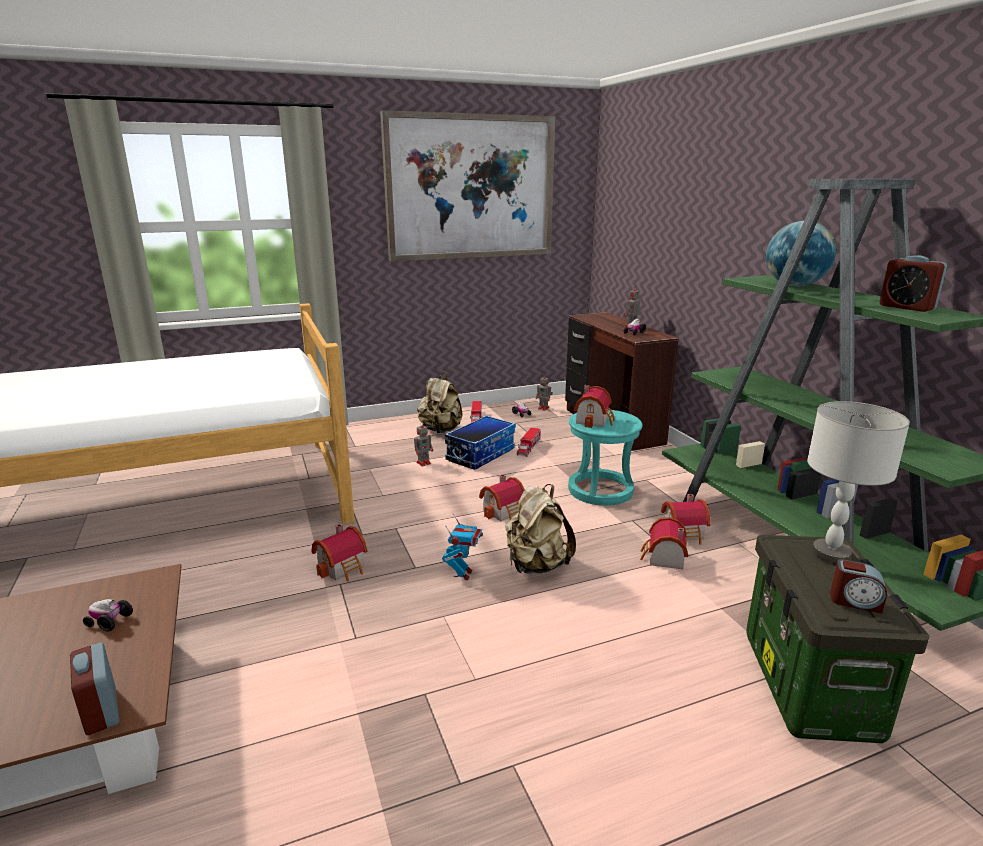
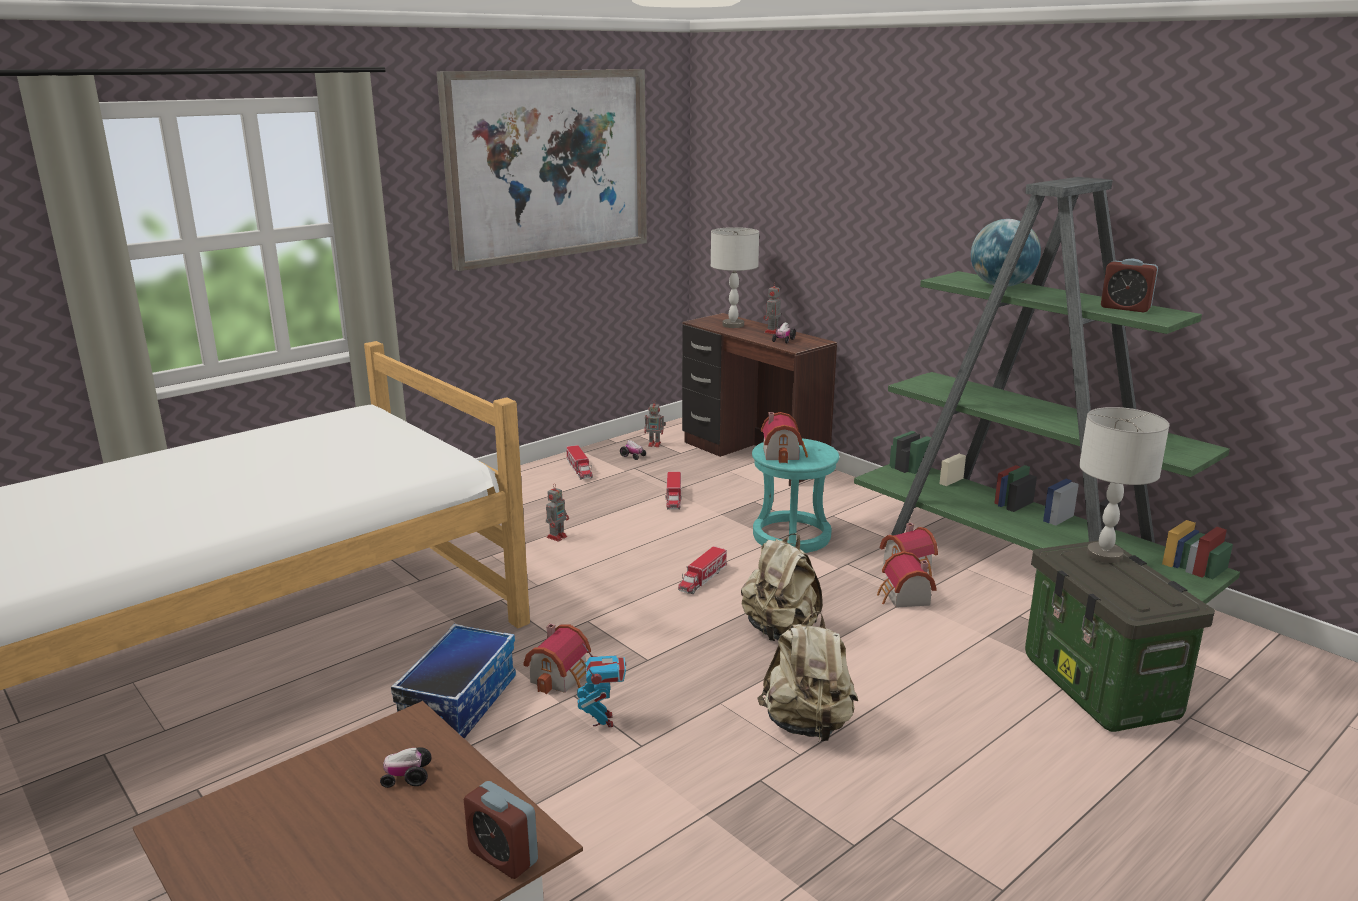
camera: 20 degrees left, 0 degrees up
(441, 430) = (545, 491): beige backpack -> beige backpack (807, 725)
(463, 574) = (707, 656): toy robot -> toy robot (603, 720)
(480, 454) = (620, 515): storage box -> storage box (458, 703)
(505, 512) = (702, 579): toy house -> toy truck
(605, 320) = (733, 325): none -> grey table lamp
(855, 601) = (1147, 593): alarm clock -> none

